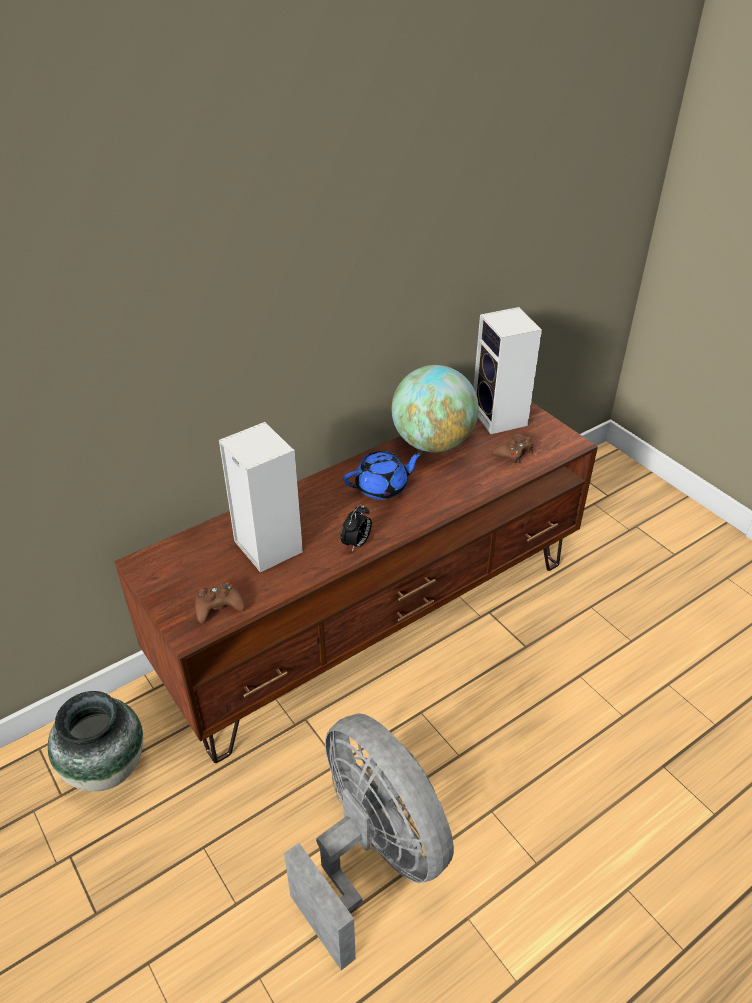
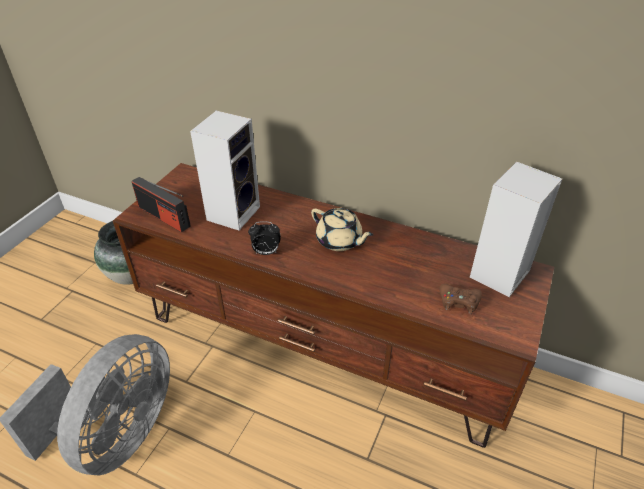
camera: 60 degrees right, 0 degrees up
(218, 607) = (164, 216): brown game controller -> radio
(382, 487) = (339, 241): blue teapot -> beige teapot
(433, 443) = (420, 247): globe -> none

